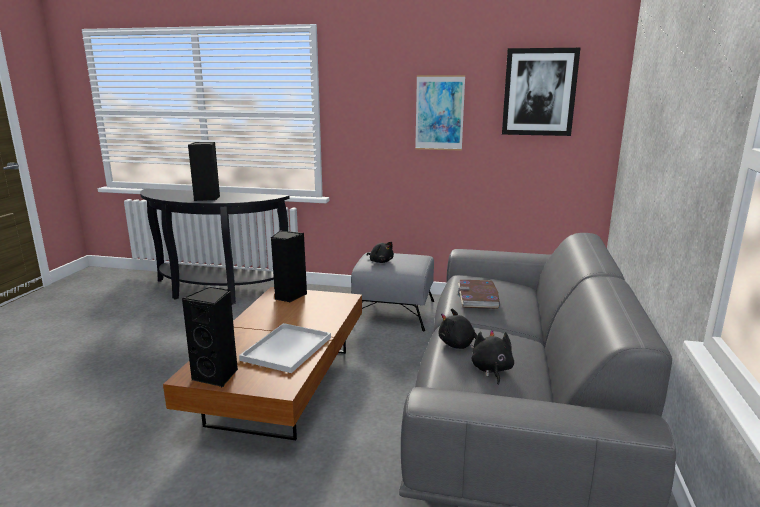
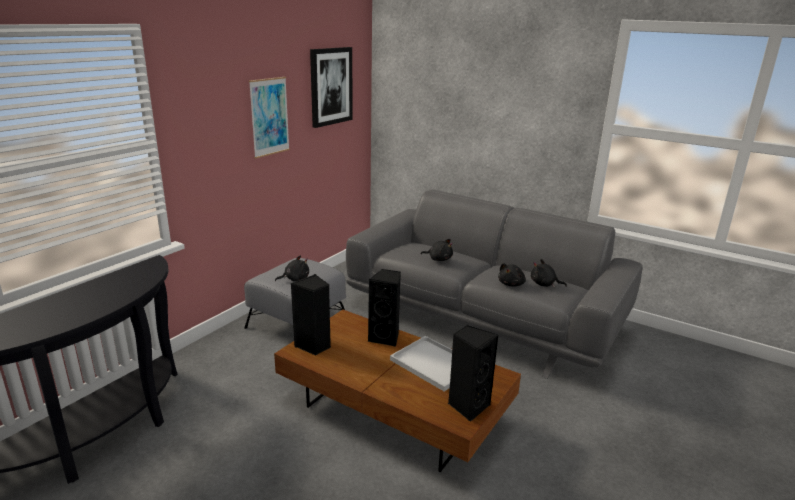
camera: 70 degrees left, 5 degrees up
(207, 198) = (92, 304): black speaker -> black speaker (386, 338)
(478, 297) = (439, 259): book -> black plush toy

